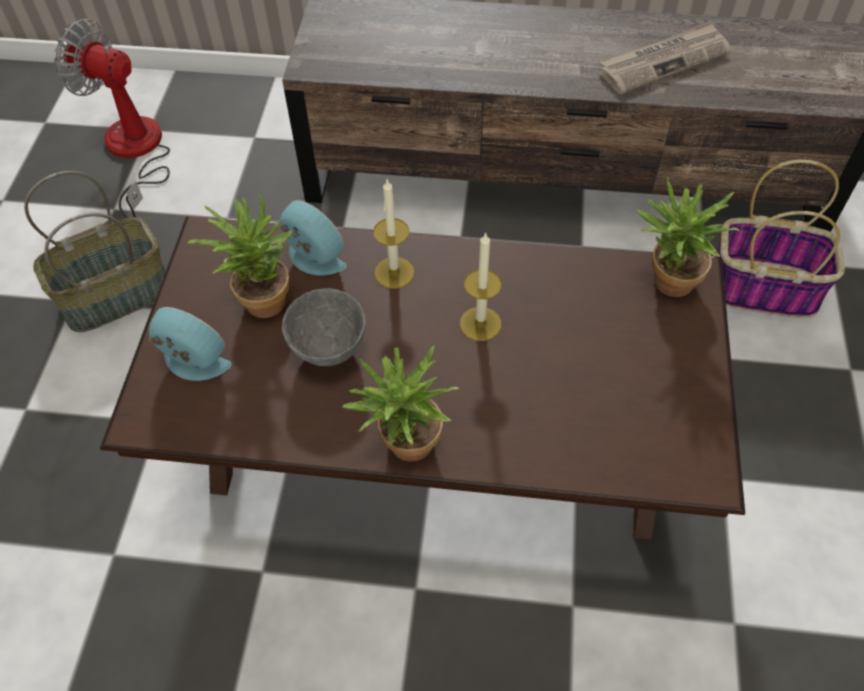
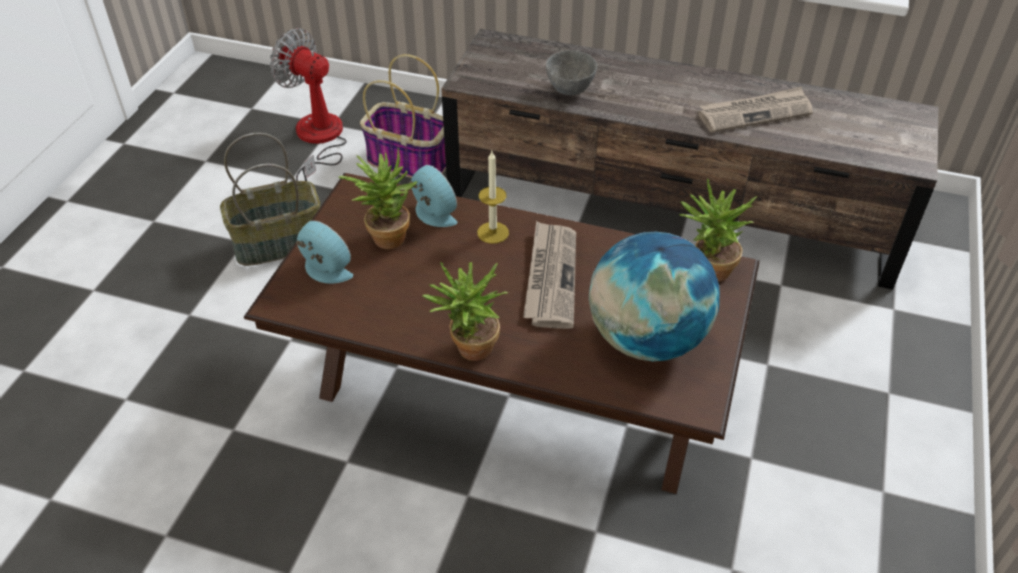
camera: 10 degrees right, 10 degrees down
(330, 350) = (430, 277): grey bowl -> grey bowl (571, 91)
(480, 324) = (550, 277): candle -> newspaper
(619, 391) = (647, 339): none -> globe
(763, 289) = (826, 318): basket -> basket (410, 161)

